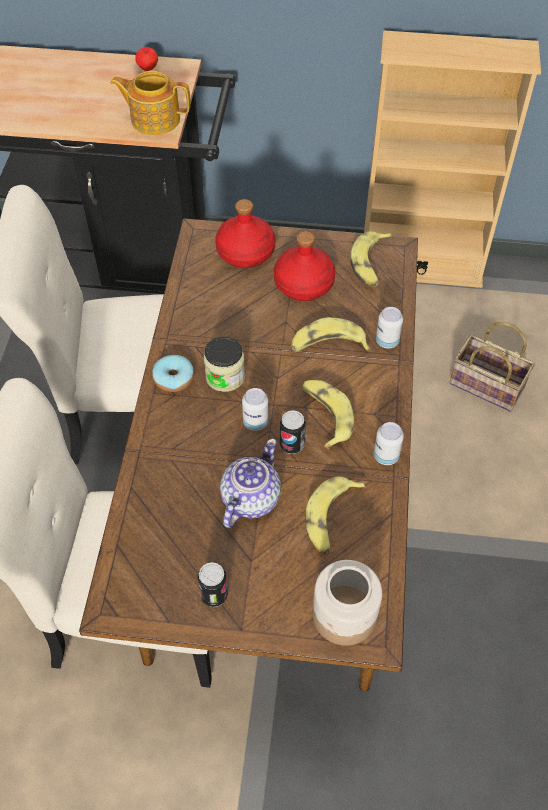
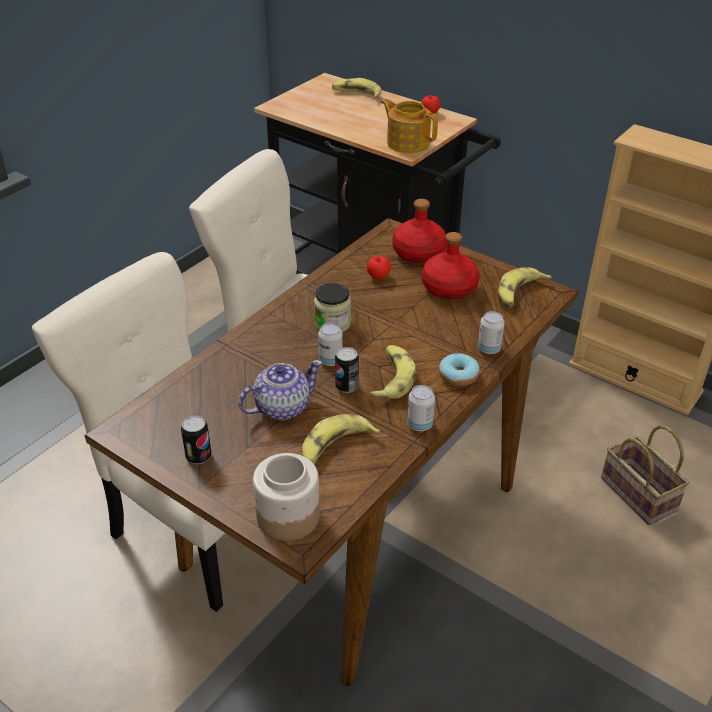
camera: 30 degrees right, 15 degrees down
(174, 378) = (292, 310): donut -> donut (458, 376)
(228, 299) = (378, 277): none -> apple
(327, 345) = (434, 333): banana -> banana (357, 94)

